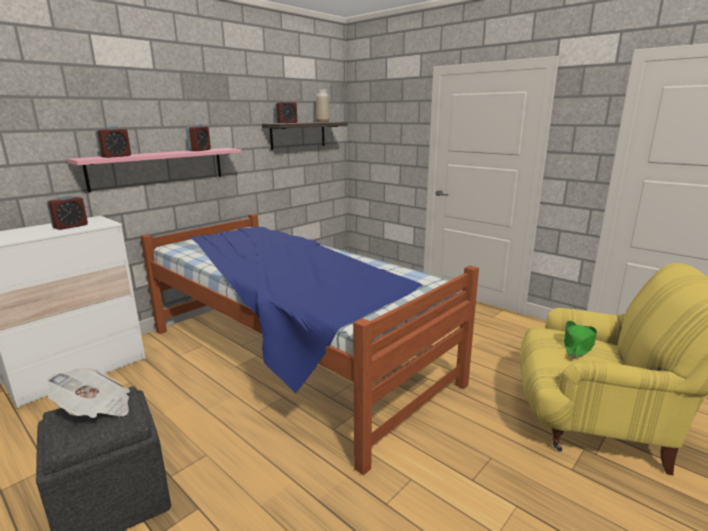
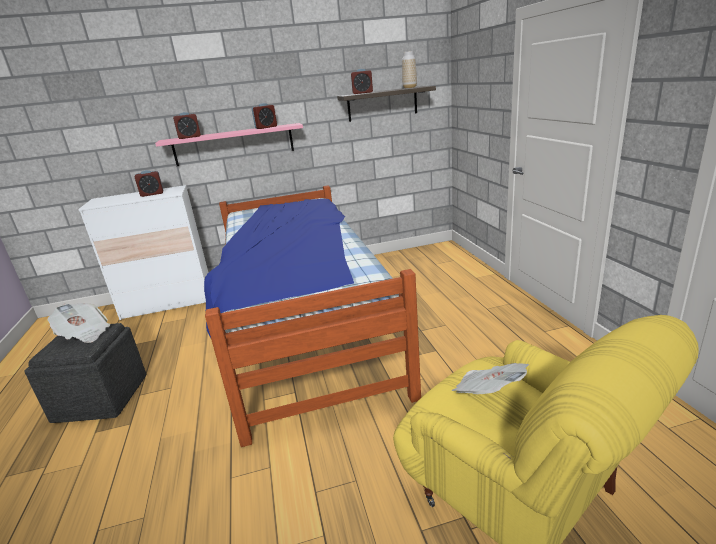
camera: 35 degrees right, 5 degrees up
(577, 345) = (488, 393): green hat -> newspaper

